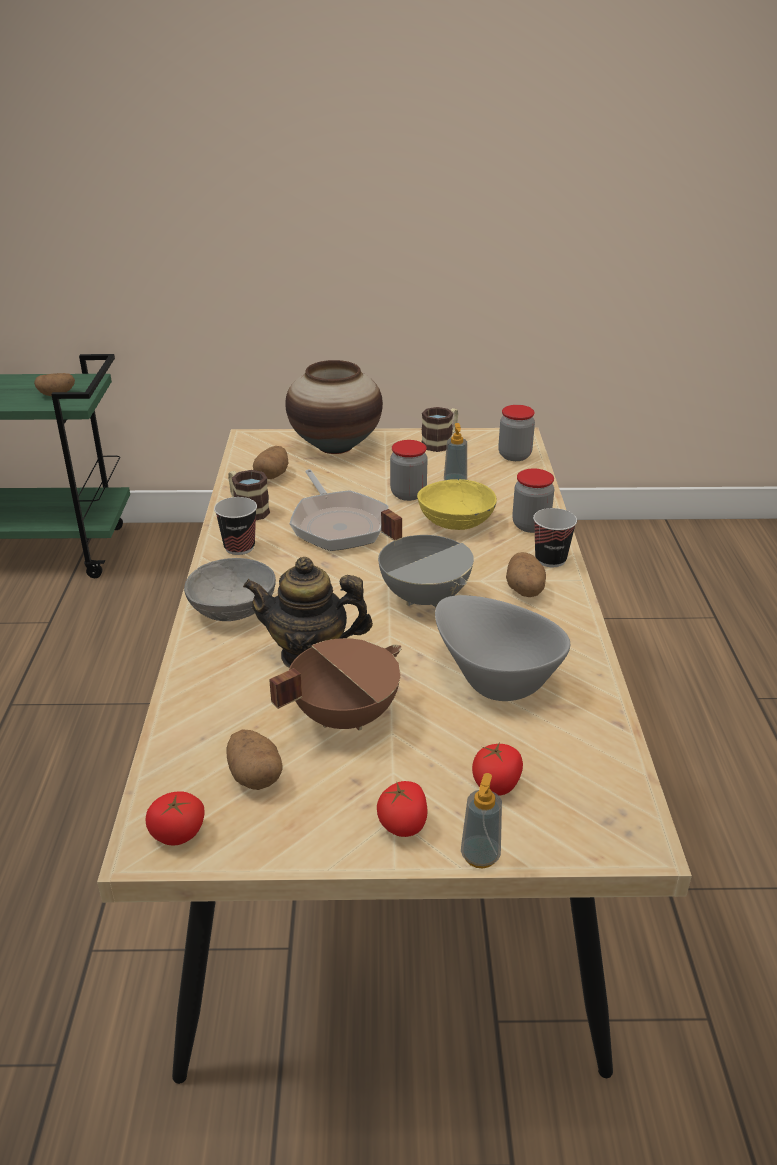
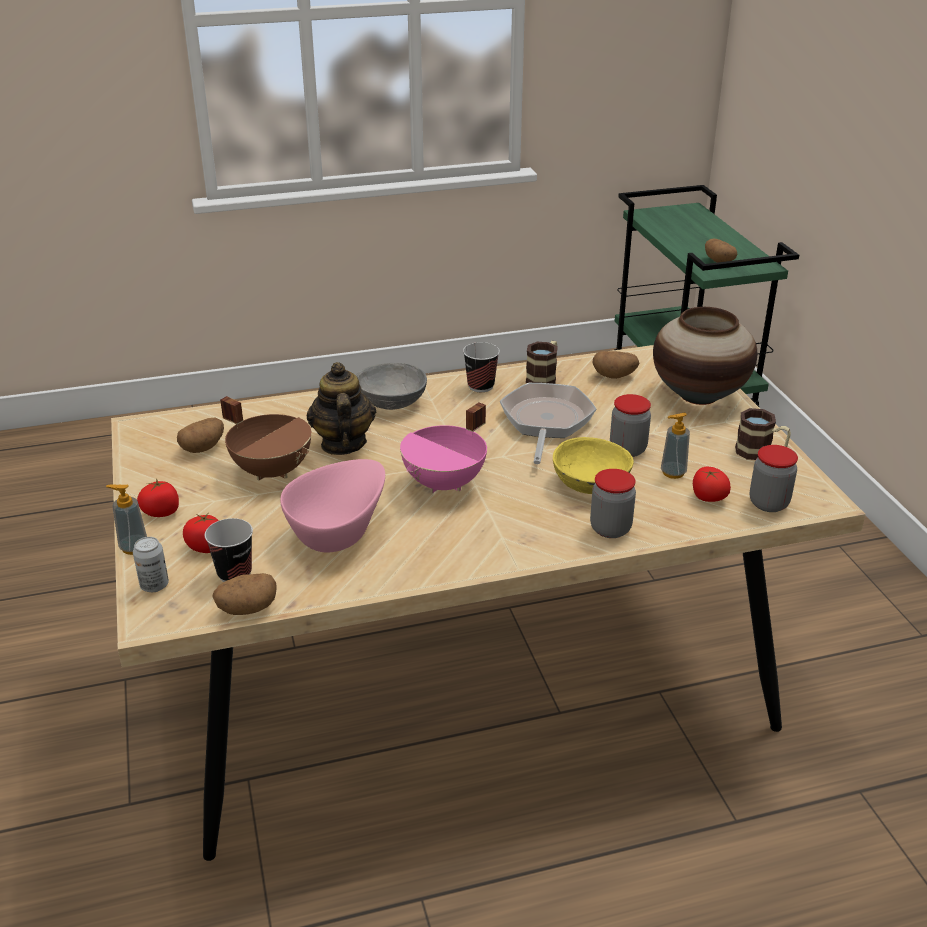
camera: 75 degrees right, 0 degrees up
(177, 834) = (148, 433): tomato -> tomato (708, 498)
(337, 524) = (545, 422): frying pan -> frying pan turned 135 degrees clockwise
(425, 597) = (445, 484): grey cooking pot -> pink cooking pot
(494, 677) = (338, 533): grey bowl -> pink bowl
(525, 591) = (480, 536): potato -> potato (247, 609)
(550, 559) = (547, 547): cup -> cup (234, 573)
(568, 836) = (154, 585): none -> can

